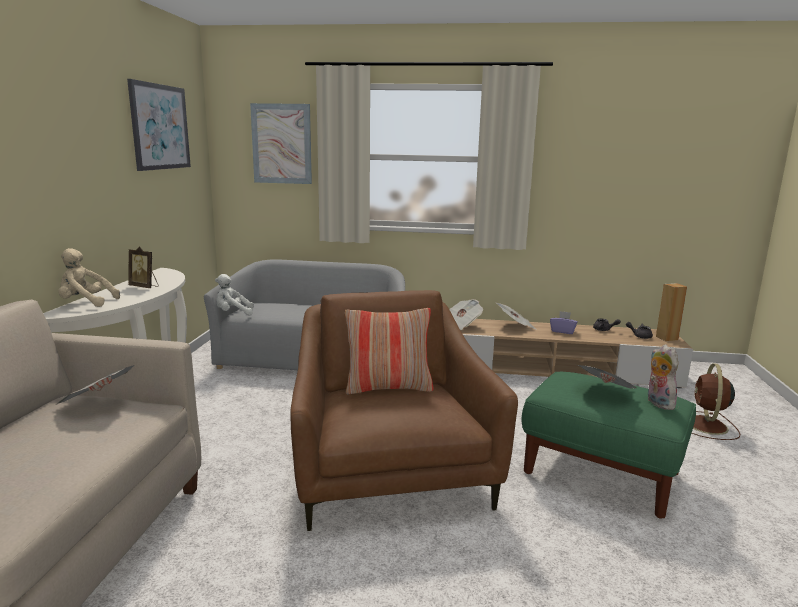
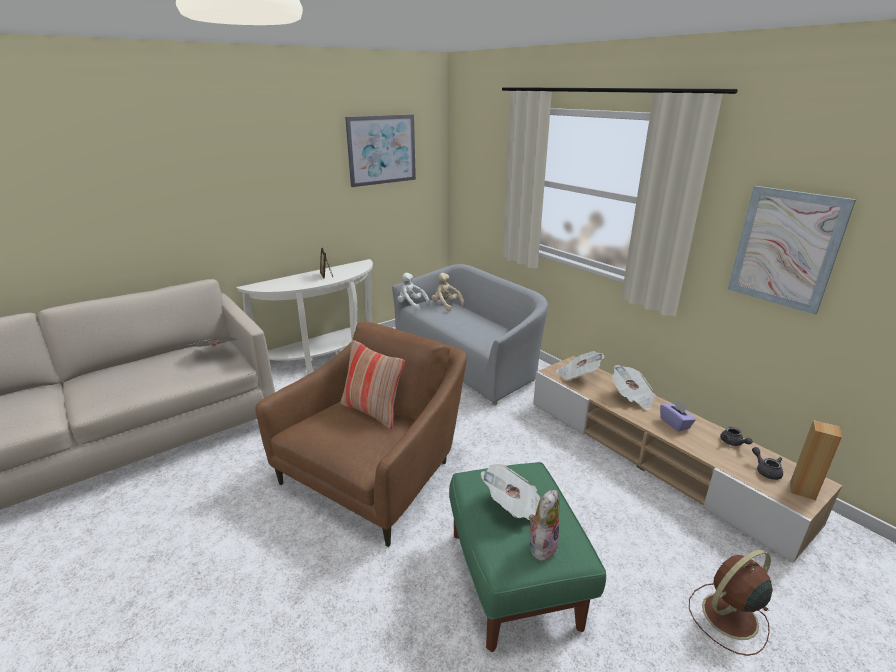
camera: 45 degrees right, 10 degrees up
(85, 303) = (277, 282): beige plush toy -> beige plush toy (446, 305)
(281, 144) = (489, 163): picture -> picture (785, 248)

